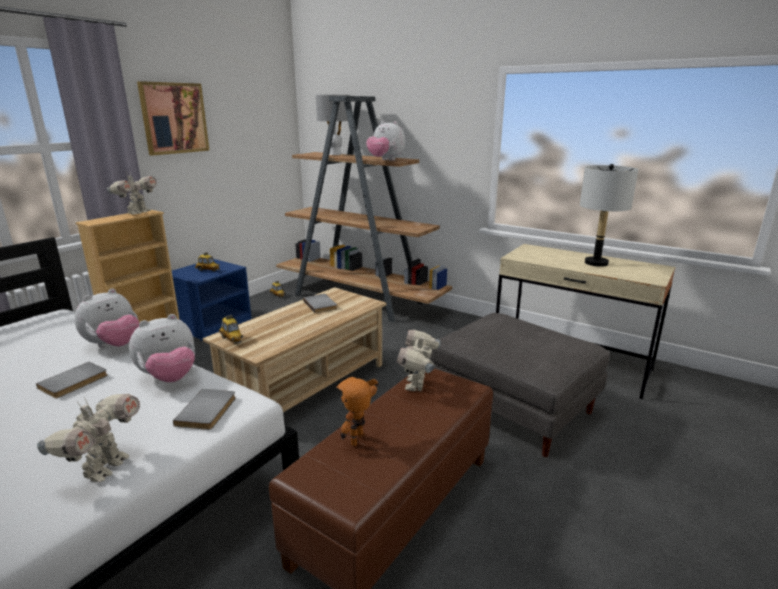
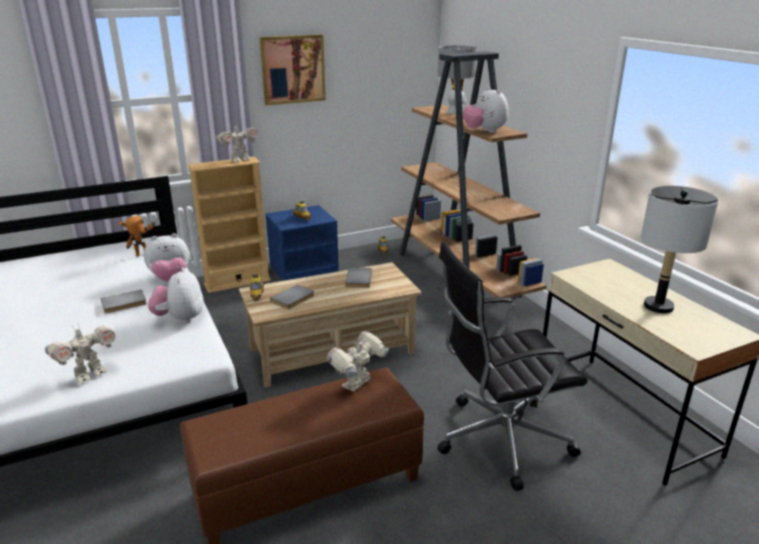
camera: 30 degrees right, 5 degrees up
(169, 378) = (180, 318): plush toy -> plush toy turned 90 degrees clockwise
(208, 411) = (179, 354): grey book -> grey book (293, 299)
(361, 441) = (264, 417): toy robot -> toy robot (143, 255)
(511, 407) = (499, 439): grey ottoman -> black office chair

